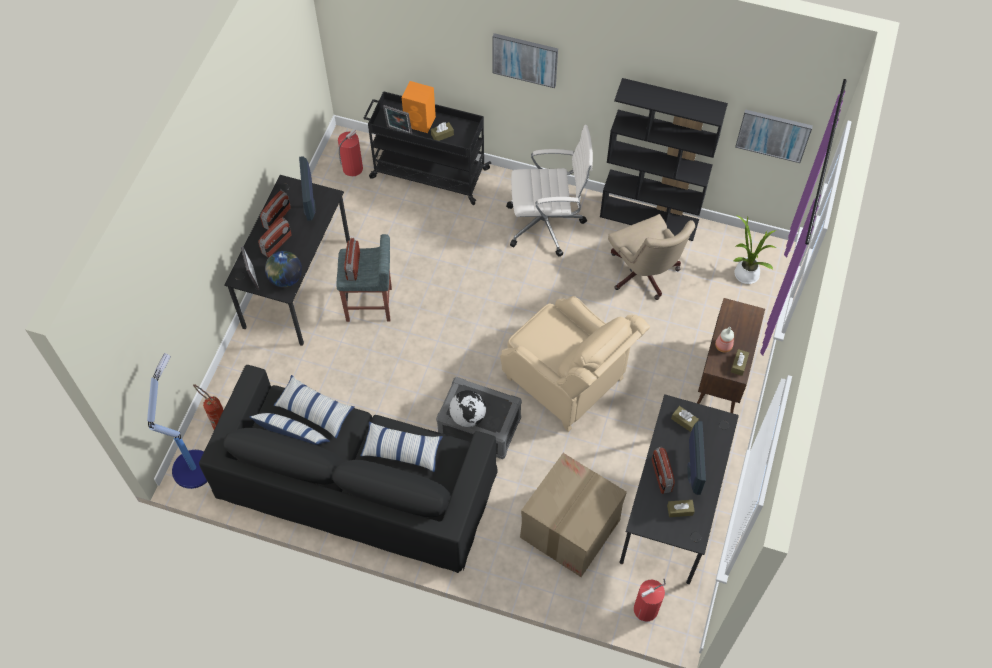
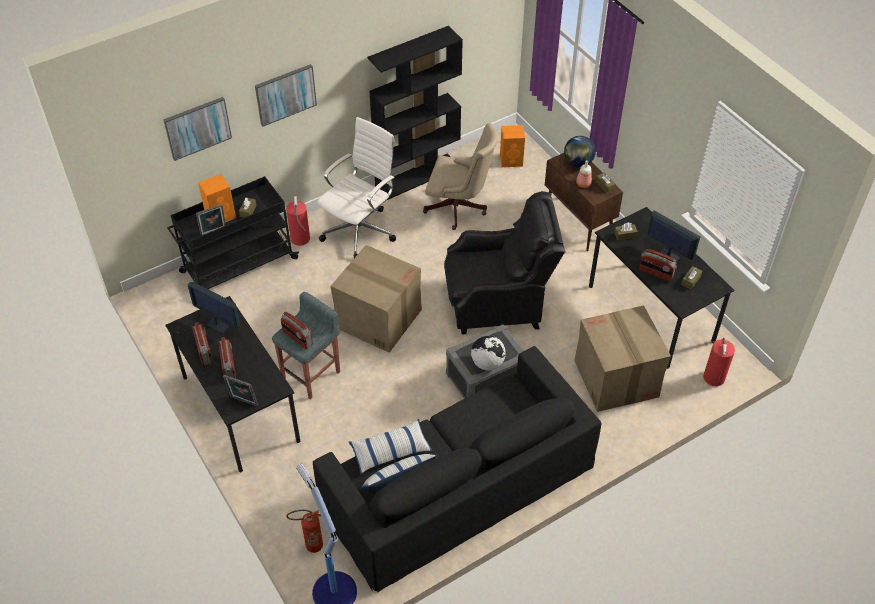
camera: 50 degrees left, 10 degrees down
(285, 279) = (267, 381): globe -> globe (578, 163)
(352, 169) = (177, 307): fire extinguisher -> fire extinguisher (300, 239)
(402, 450) = (481, 417): pillow -> none
(467, 306) = (378, 318): none -> cardboard box
(567, 381) = (498, 303): beige armchair -> black armchair
(745, 273) = (512, 160): potted plant -> orange speaker
(773, 135) = (483, 33): picture -> picture (197, 127)

